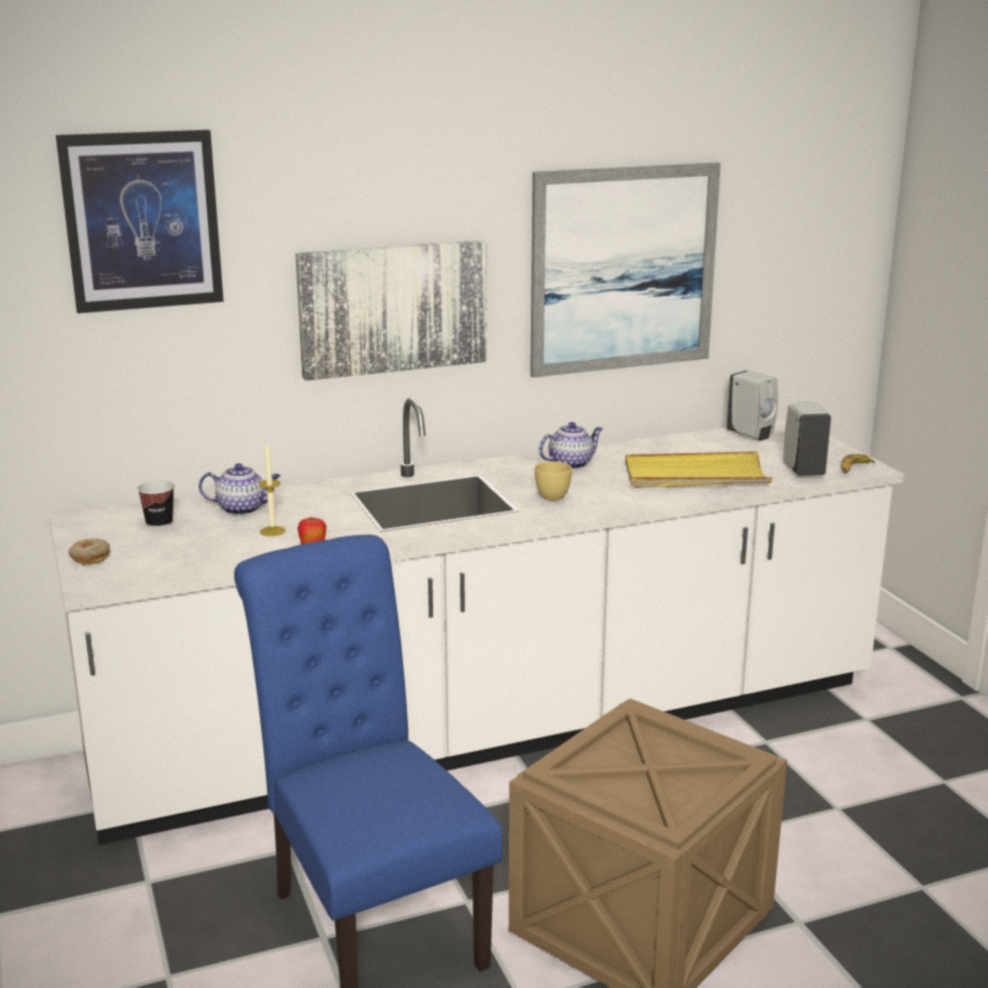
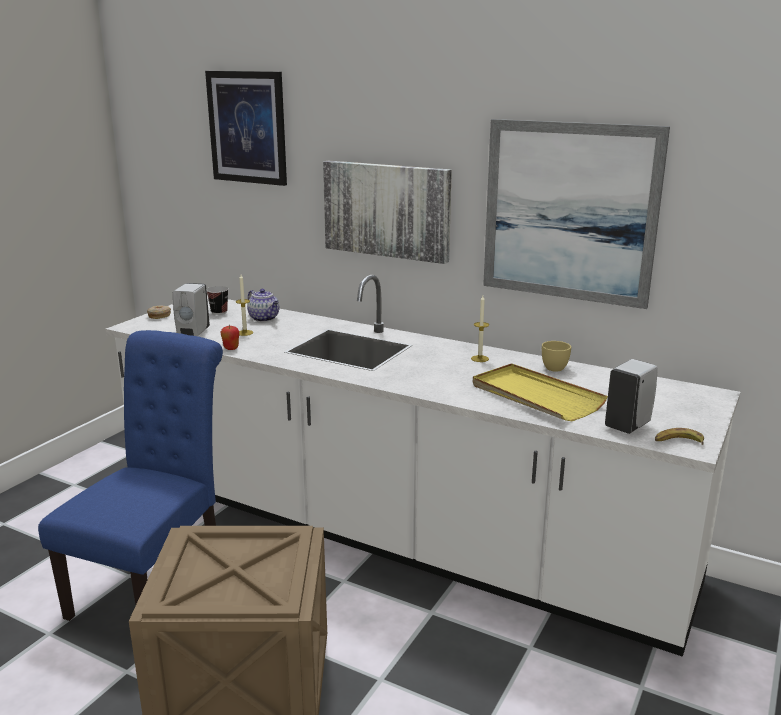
camera: 50 degrees right, 0 degrees up
(552, 495) = (415, 370): yellow cup -> yellow cup (556, 367)
(571, 464) = (480, 358): teapot -> candle
(751, 435) = (662, 389): white soap dispenser -> white soap dispenser (193, 334)

